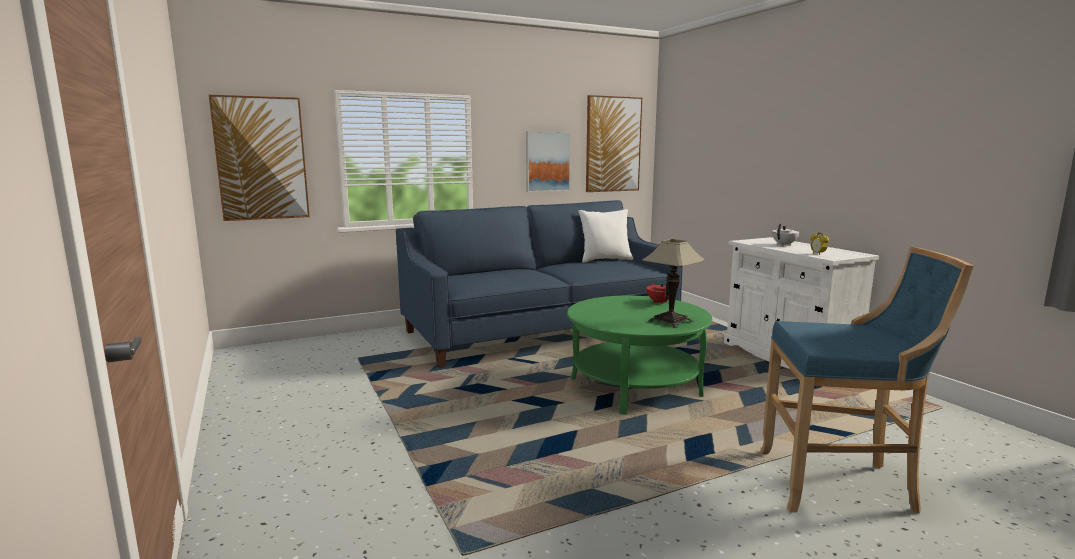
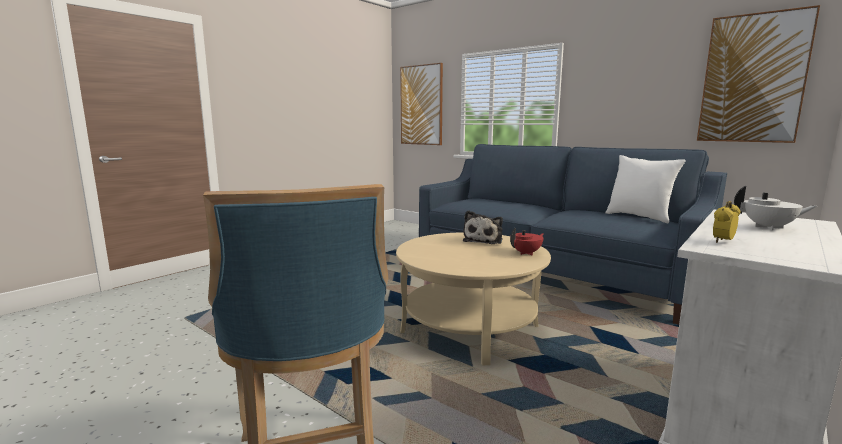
camera: 65 degrees right, 0 degrees up
(547, 161) = (644, 104): picture -> none
(609, 304) = (484, 240): none -> plush toy
(635, 387) = (470, 329): green coffee table -> beige coffee table
(671, 321) = (456, 262): table lamp -> none

